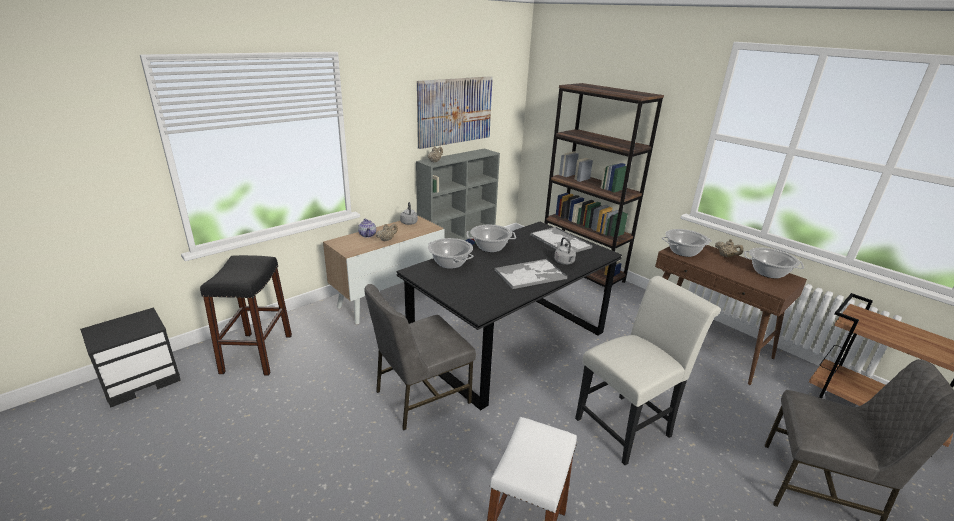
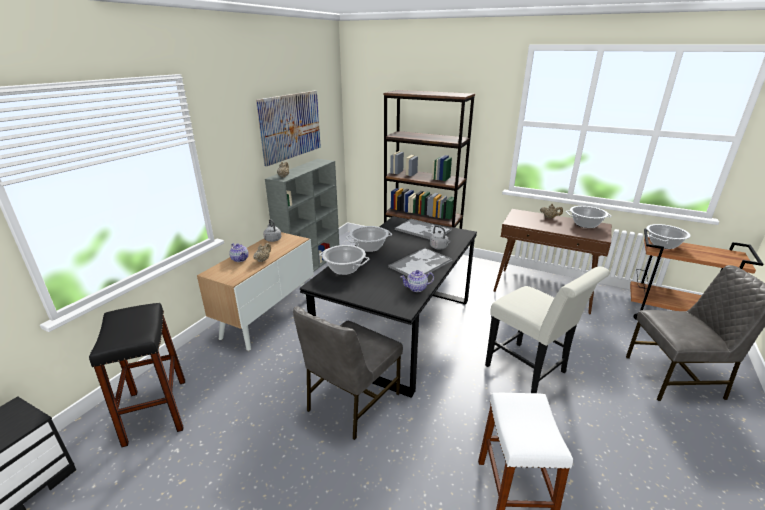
camera: 20 degrees left, 0 degrees up
(507, 297) = (417, 288): none -> teapot
(628, 425) = (530, 372): white chair -> white chair turned 105 degrees clockwise
(683, 252) = (519, 220): cooking pot -> cooking pot (663, 244)

